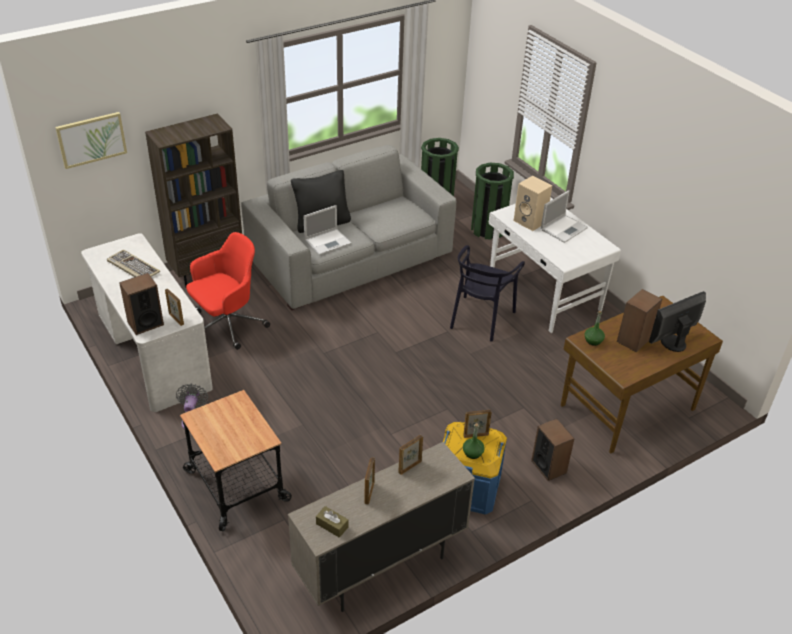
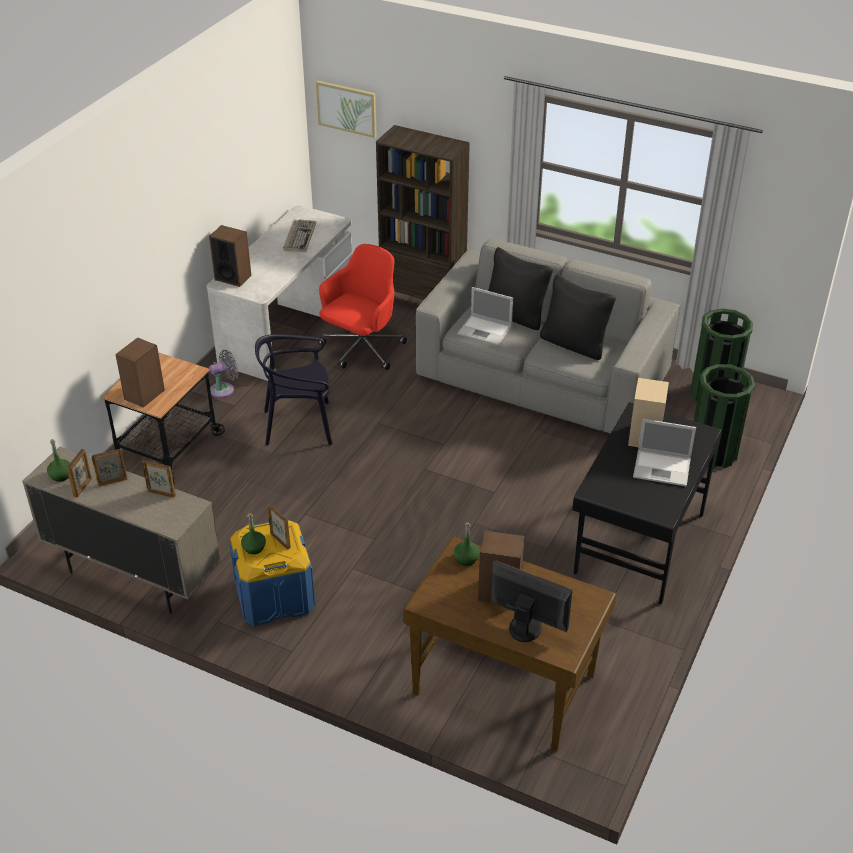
camera: 60 degrees right, 0 degrees up
(176, 319) = (252, 289): picture frame -> picture frame (83, 487)
(227, 325) = (361, 349): red office chair -> red office chair turned 75 degrees counterclockwise
(332, 525) = (61, 475): brown tissue box -> green bottle
(382, 214) = (574, 344): none -> black pillow
(480, 318) = (541, 508): black chair -> black chair (299, 425)
(543, 295) = (638, 543): white desk -> black desk
(549, 466) = (351, 648): speaker -> speaker (145, 394)

